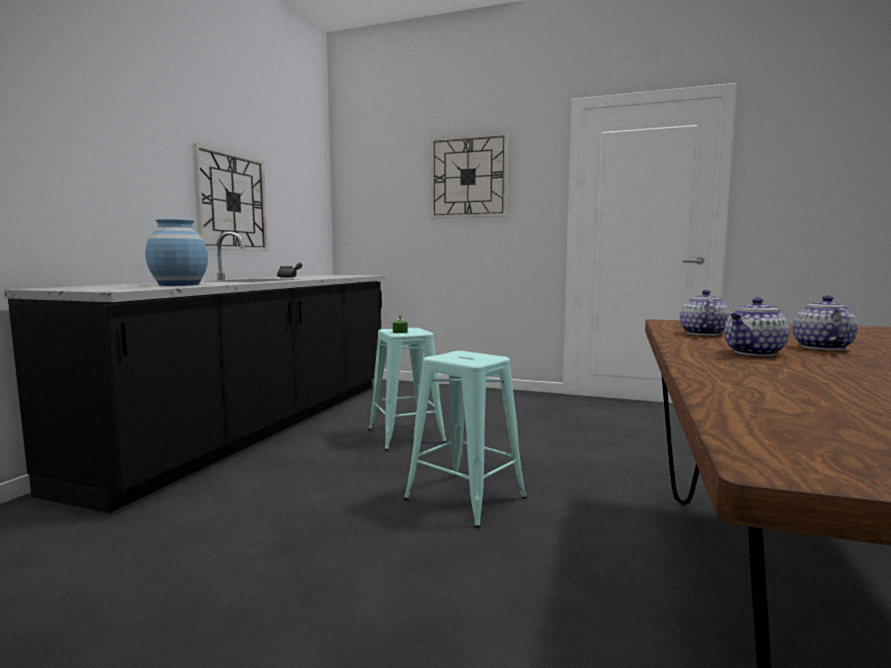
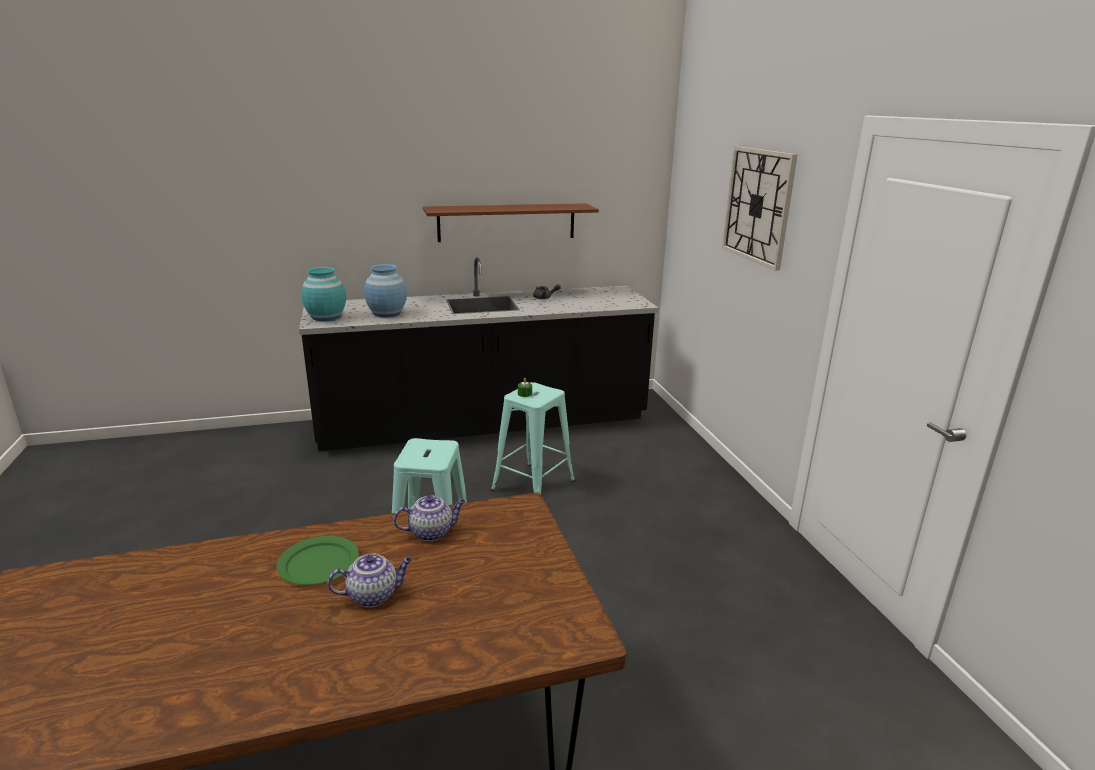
camera: 55 degrees right, 15 degrees up
(107, 289) = (326, 317): none -> turquoise vase
(232, 202) = (507, 222): wall clock -> brown shelf
(754, 353) = (318, 563): teapot -> green plate

